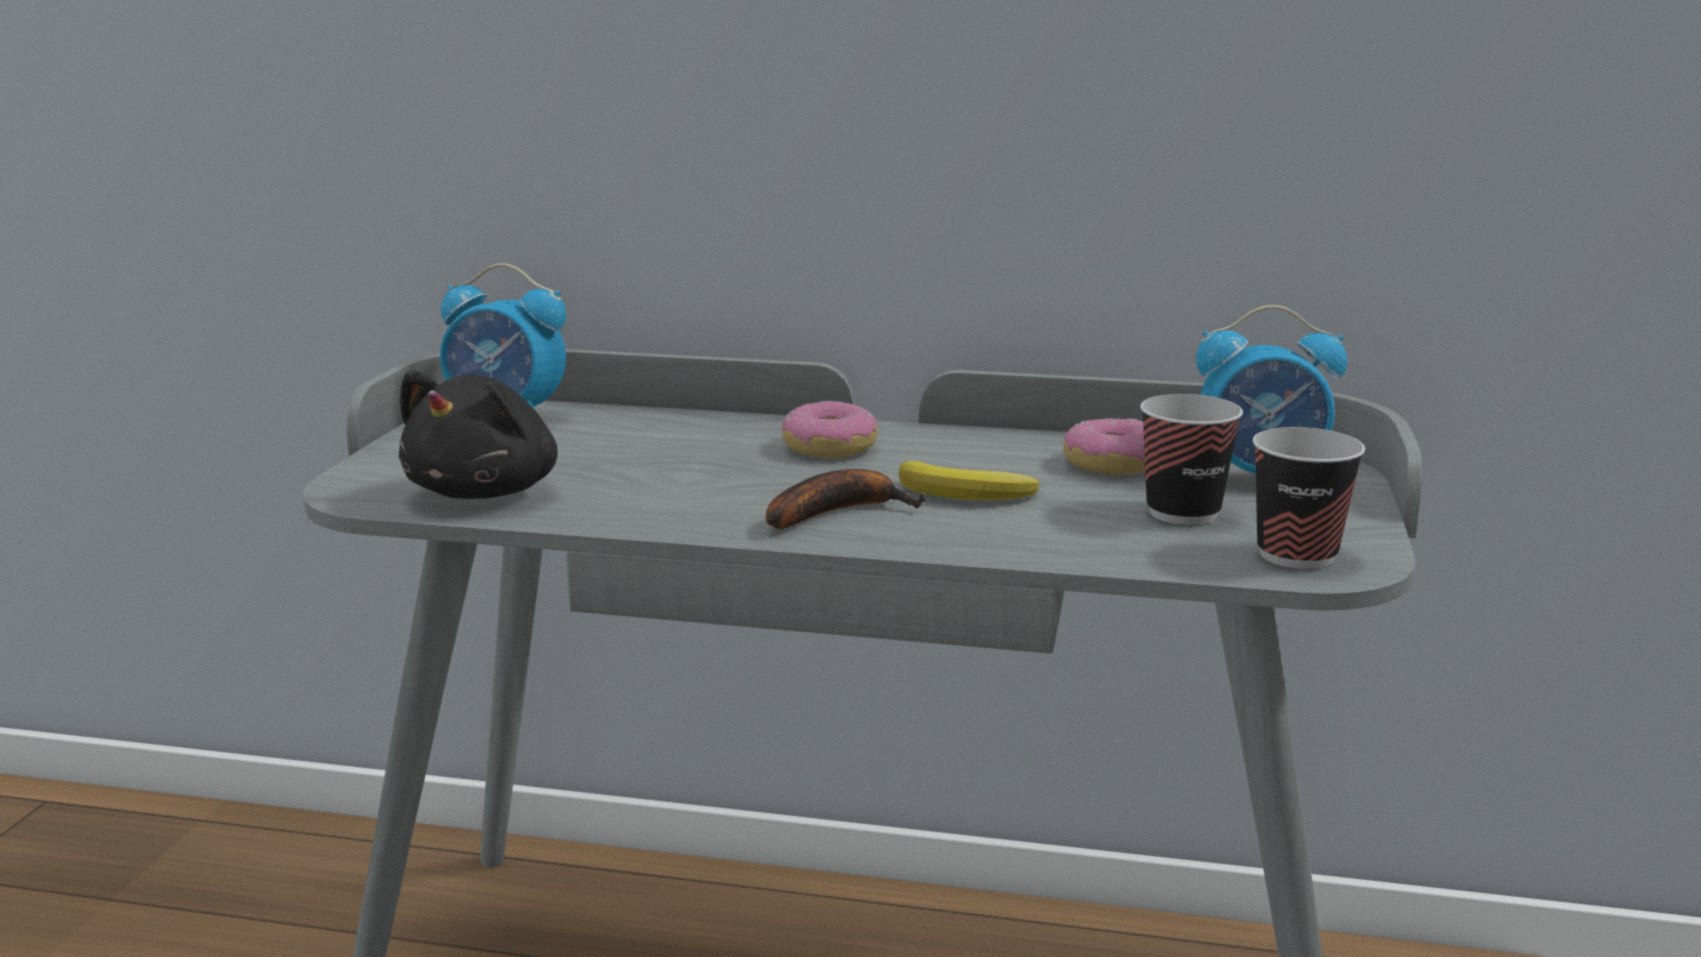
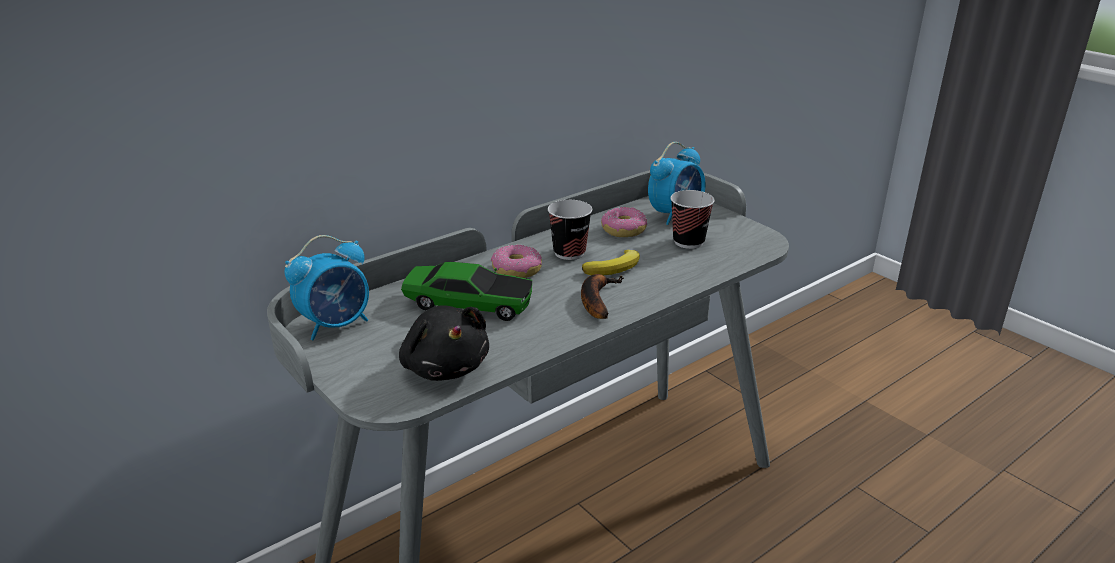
camera: 50 degrees left, 10 degrees up
(677, 454) = (469, 304): none -> toy car
(1296, 555) = (749, 244): cup -> cup (569, 253)

